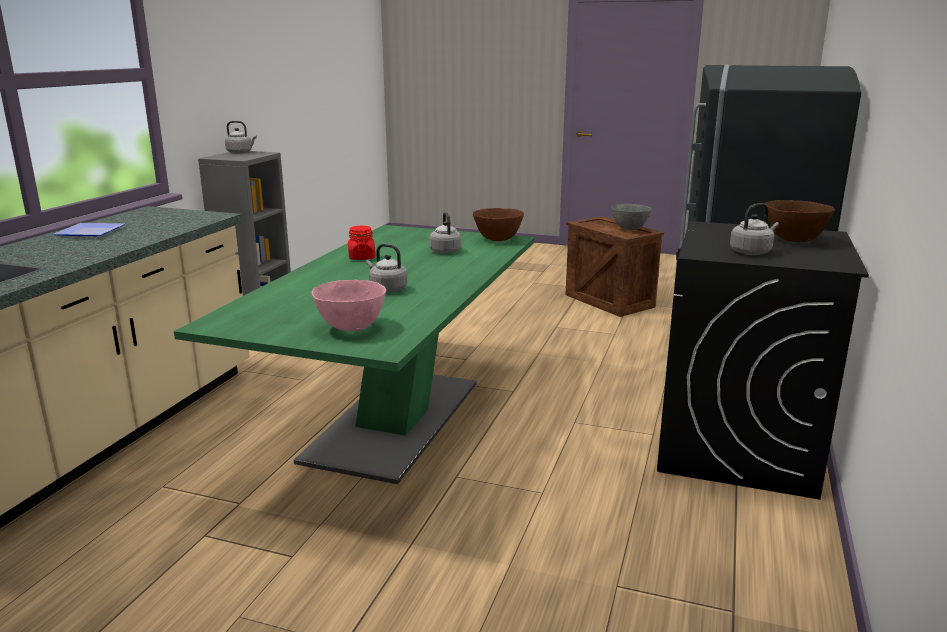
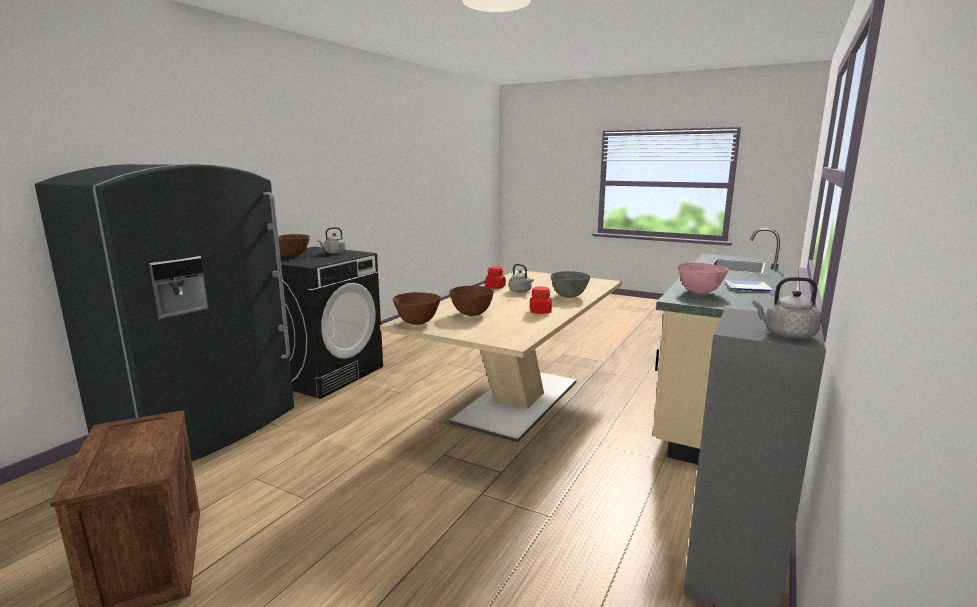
camera: 170 degrees left, 5 degrees down
(352, 327) = (537, 278): pink bowl -> pink bowl (699, 292)
(394, 421) = (518, 402): green dining table -> beige dining table
(432, 296) = (495, 287): none -> red jar
(445, 251) = (472, 314): grey kettle -> brown bowl
(630, 228) = (116, 440): grey bowl -> grey bowl (569, 296)

